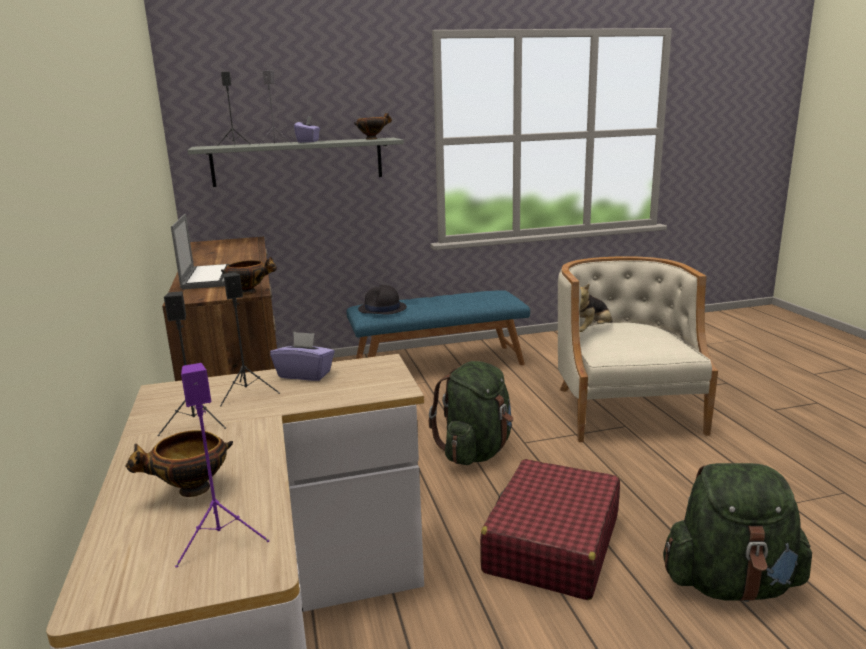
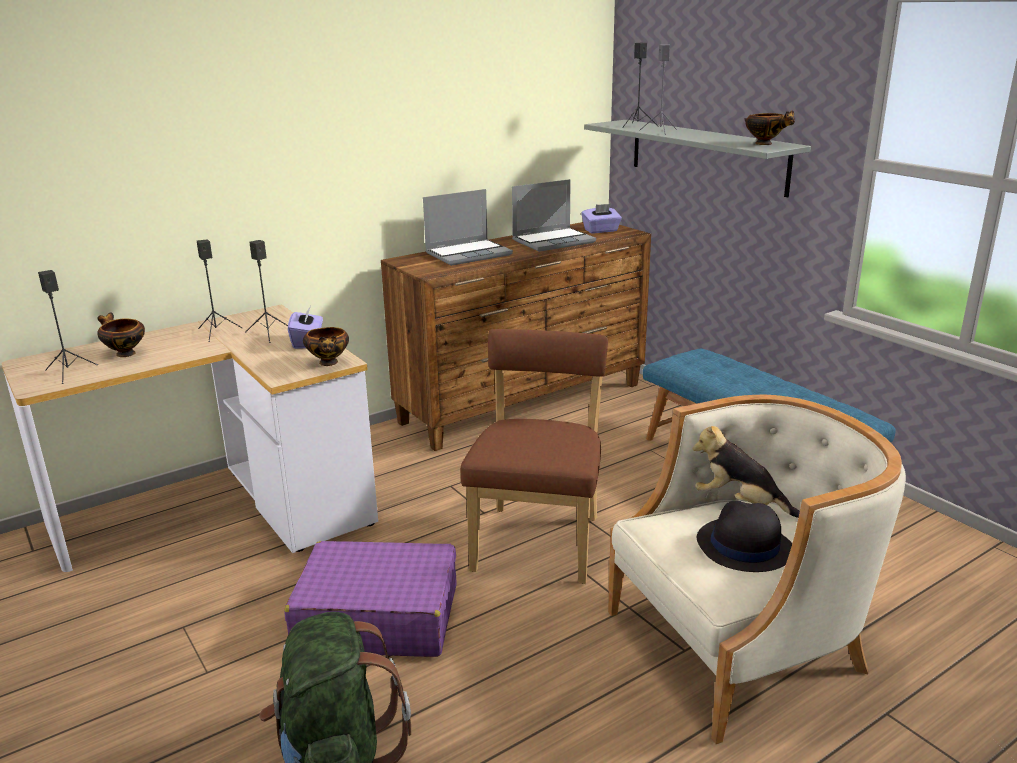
camera: 70 degrees right, 5 degrees up
(221, 538) = (69, 373): purple speaker -> black speaker
(230, 255) = (554, 241): none -> laptop
(250, 292) = (429, 273): bowl -> bowl (329, 363)
(308, 141) = (702, 134): purple tissue box -> purple tissue box (601, 230)
(382, 309) = (697, 363): black hat -> black hat (743, 546)
(476, 451) = (539, 540): green backpack -> brown chair
(552, 544) = (377, 617): red suitcase -> purple suitcase

